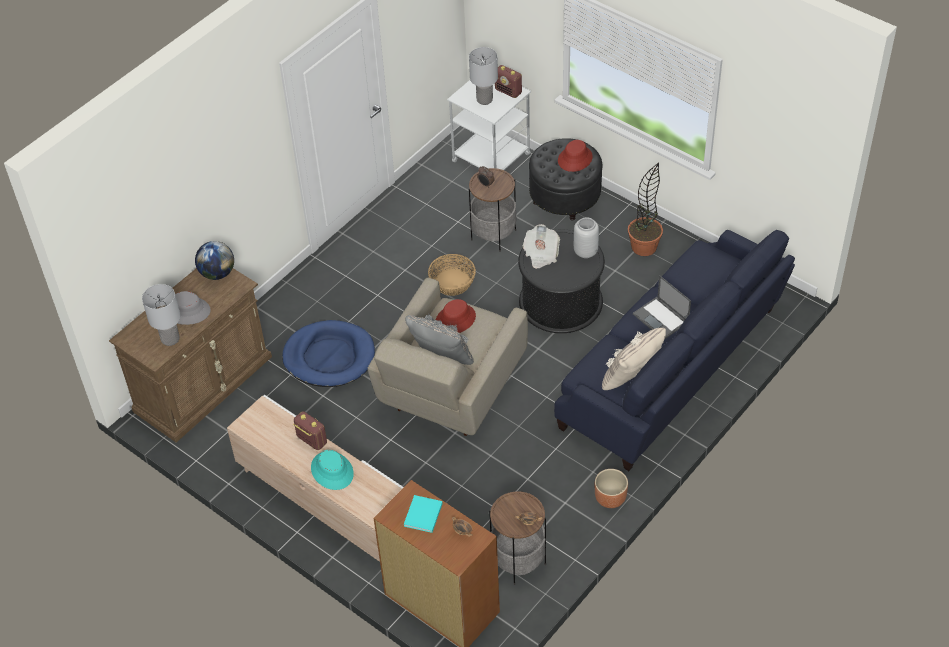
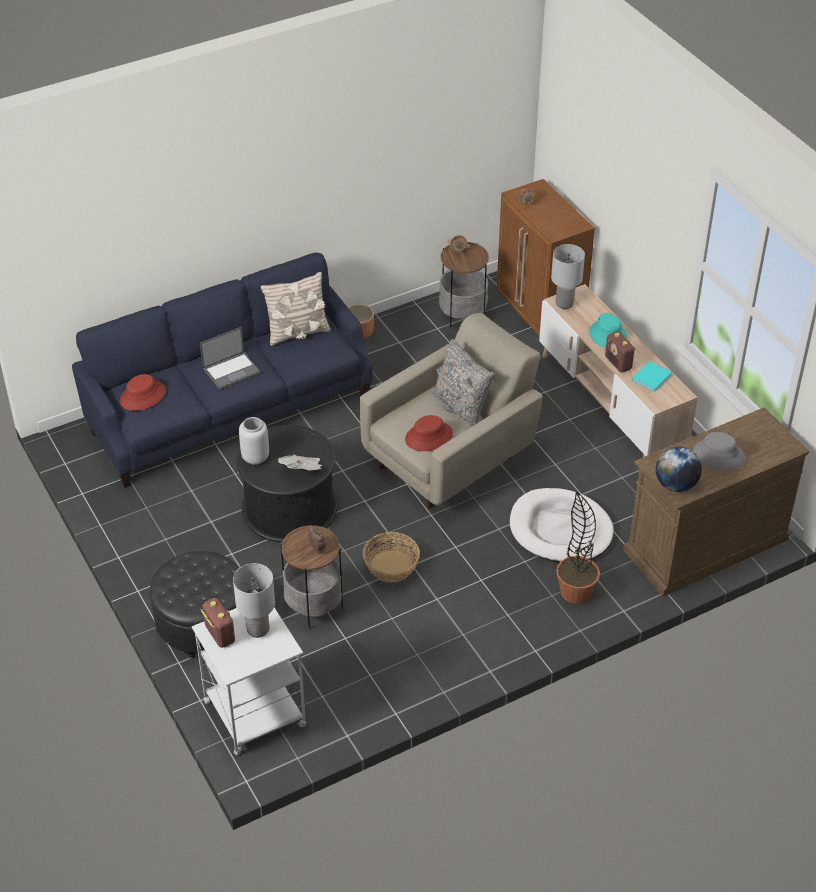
camera: 160 degrees left, 5 degrees down
(170, 340) = (742, 431): grey table lamp -> grey table lamp (564, 305)
(329, 357) = (560, 530): blue dog bed -> white dog bed
(422, 516) = (553, 218): turquoise book -> turquoise book (652, 377)
(575, 159) = (184, 582): red hat -> red hat (143, 396)
(644, 247) = (161, 536): potted plant -> potted plant (575, 592)
(661, 318) = (232, 370): laptop -> laptop turned 75 degrees clockwise

